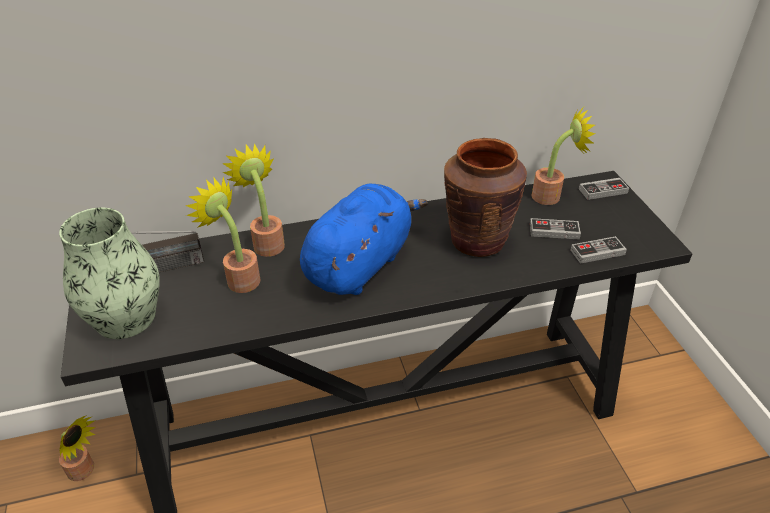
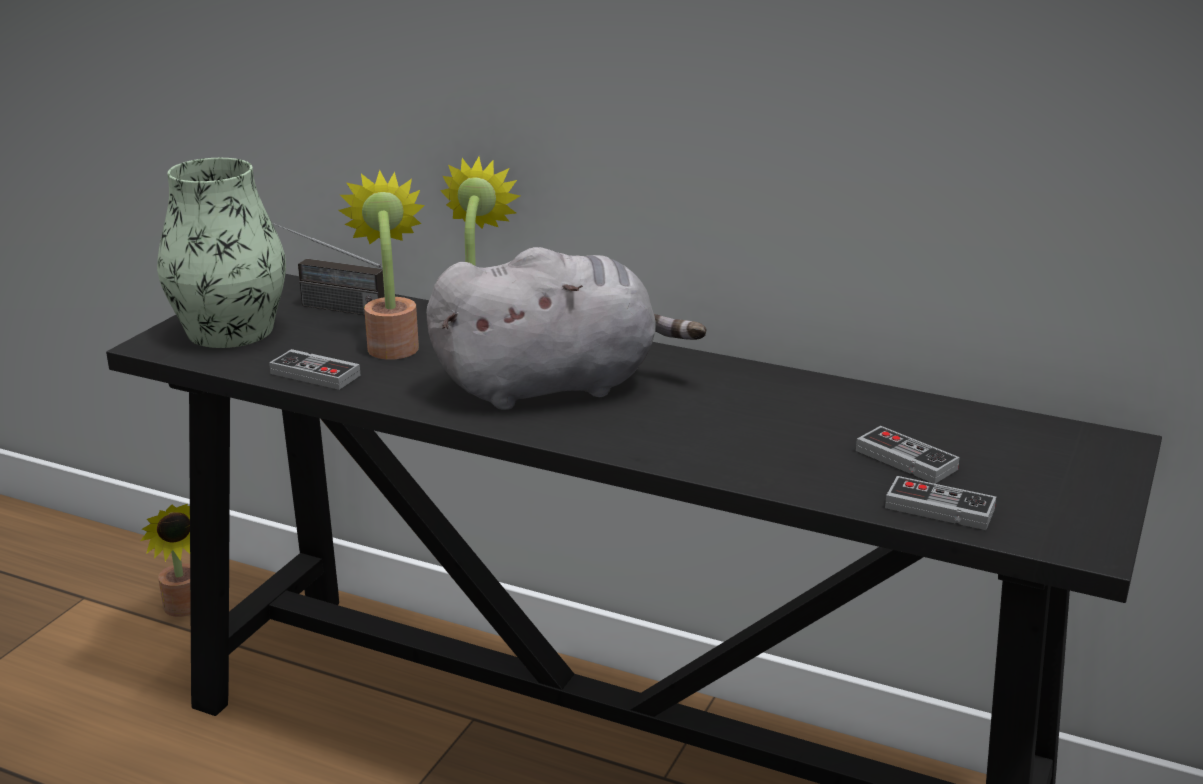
camera: 40 degrees right, 15 degrees down
(360, 264) = (555, 385): blue plush toy -> grey plush toy
(477, 241) = (759, 424): brown vase -> none
(551, 196) = (977, 423): potted plant -> none
(603, 191) = (1088, 450): game controller -> game controller (315, 374)

